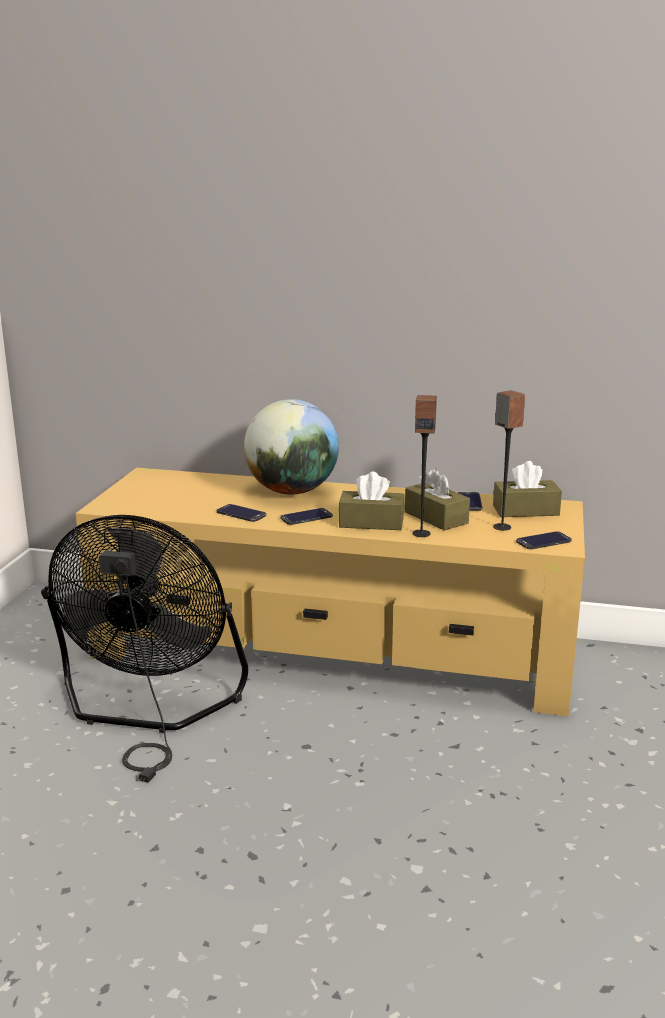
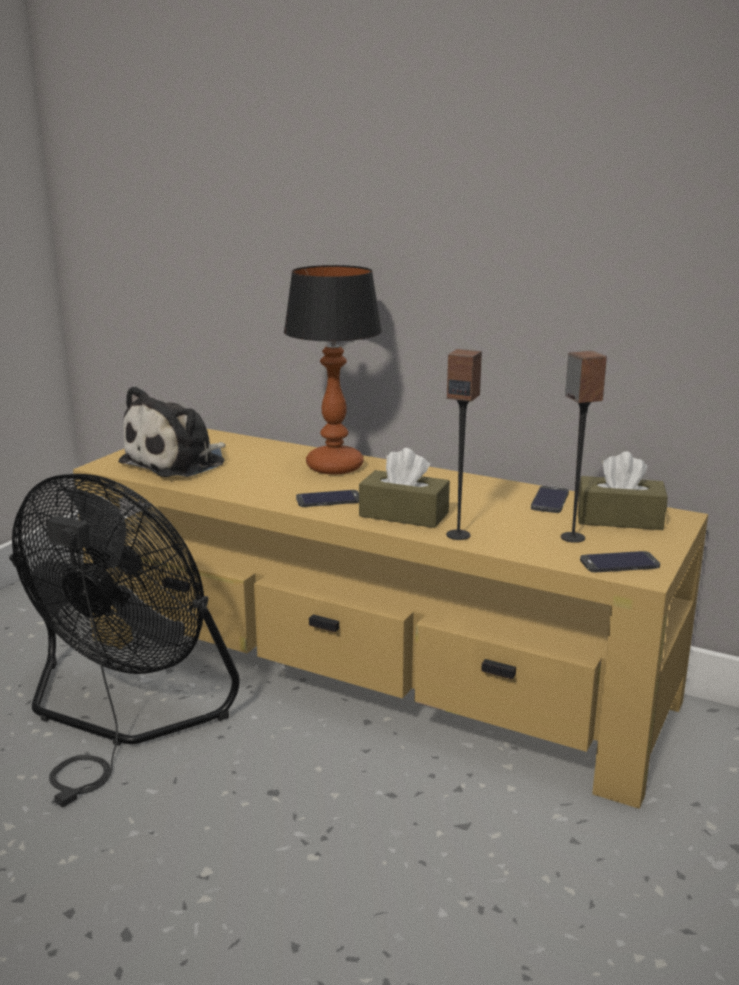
camera: 15 degrees right, 0 degrees up
(161, 499) = (178, 462): none -> plush toy
(241, 513) = (254, 487): phone -> none
(292, 491) = (335, 467): globe -> table lamp
(436, 517) = (492, 516): brown tissue box -> none

